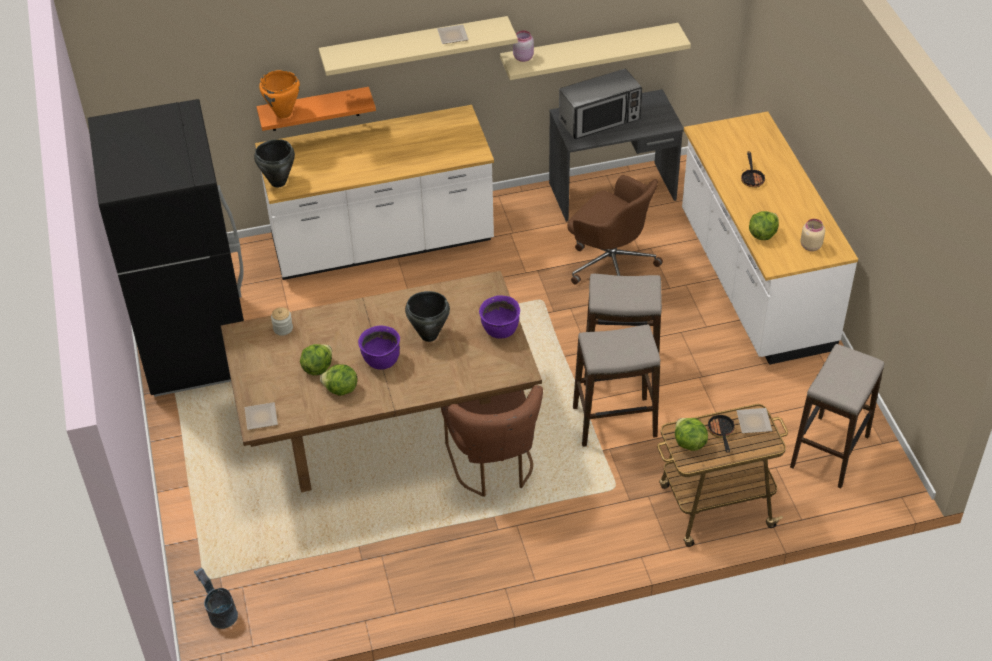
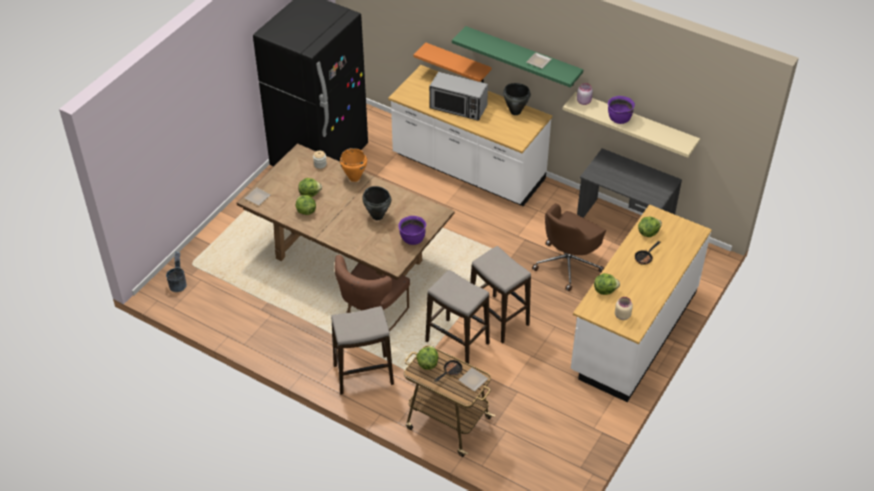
camera: 45 degrees right, 0 degrees up
(278, 182) = (404, 91): black cooking pot -> black cooking pot (515, 111)
(284, 114) = (432, 54): orange cooking pot -> orange cooking pot (354, 178)
(381, 361) = (340, 211): purple cooking pot -> purple cooking pot (619, 119)
(415, 45) = (522, 56): beige shelf -> green shelf
(600, 120) = (620, 172): microwave -> microwave (458, 107)
(610, 263) = (568, 264): brown office chair -> brown office chair turned 45 degrees clockwise
(721, 153) = (648, 232): none -> lettuce
(830, 452) = (545, 447): stool -> stool (363, 375)

